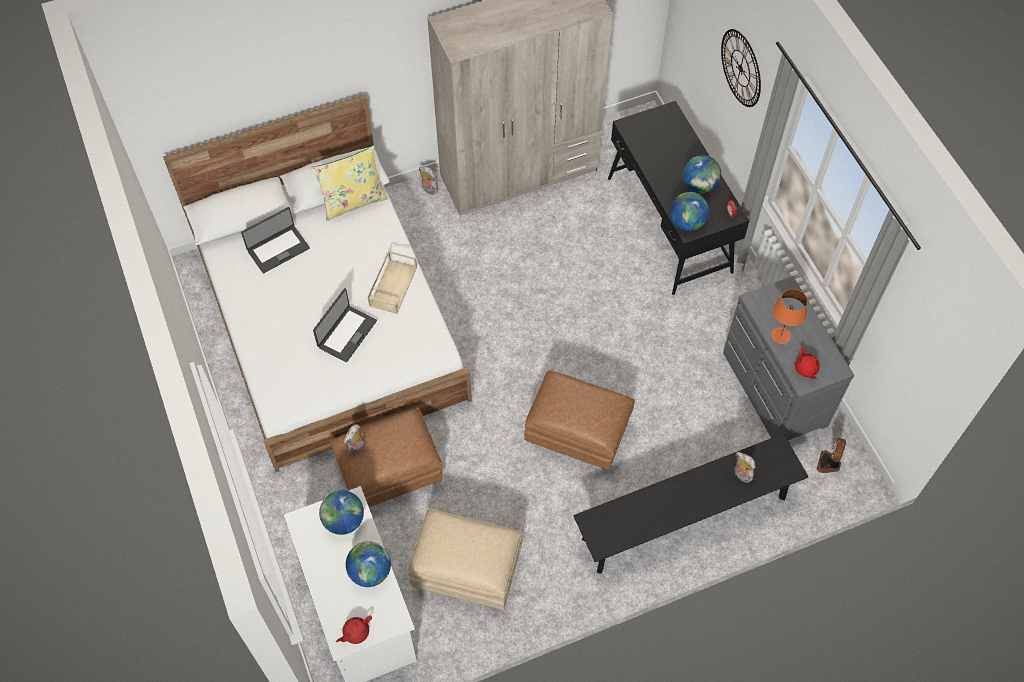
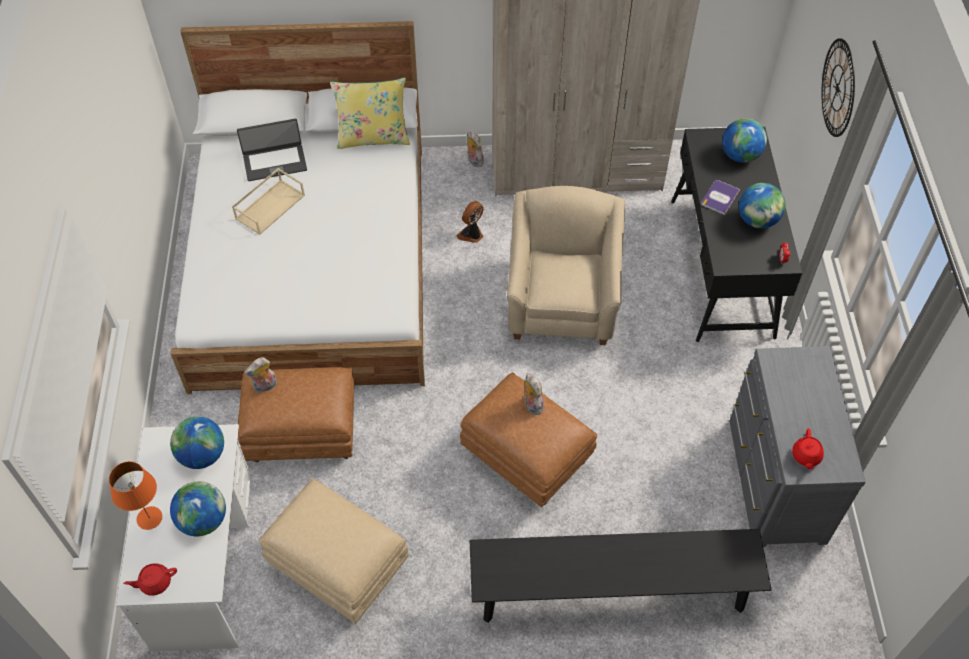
camera: 20 degrees right, 5 degrees down
(346, 333) = (303, 264): laptop -> none
(392, 285) = (375, 231): beige tray -> beige tray (270, 206)
(553, 294) = (562, 302): none -> beige armchair
(663, 174) = (719, 197): none -> book
(686, 222) = (726, 255): globe -> globe (740, 155)
(741, 474) = (688, 559): plush toy -> plush toy (531, 405)
(780, 335) = (789, 408): orange table lamp -> orange table lamp (149, 518)
(829, 463) = (813, 588): fan -> fan (471, 234)

